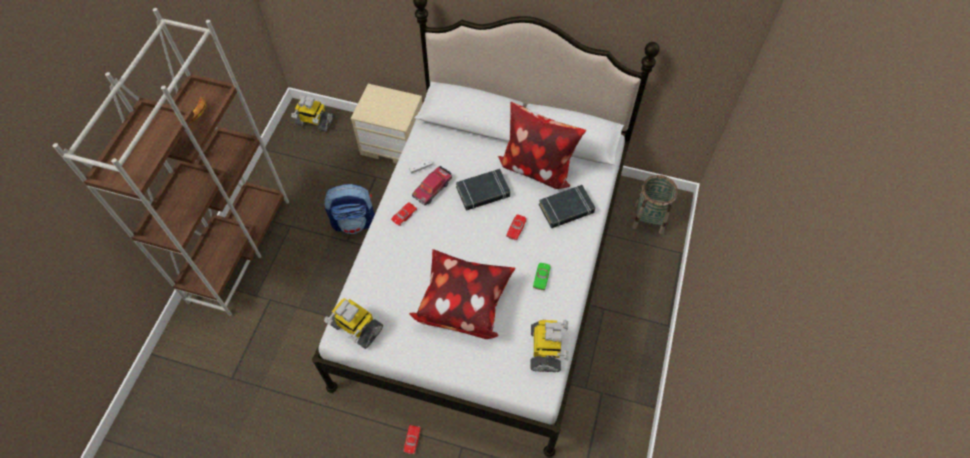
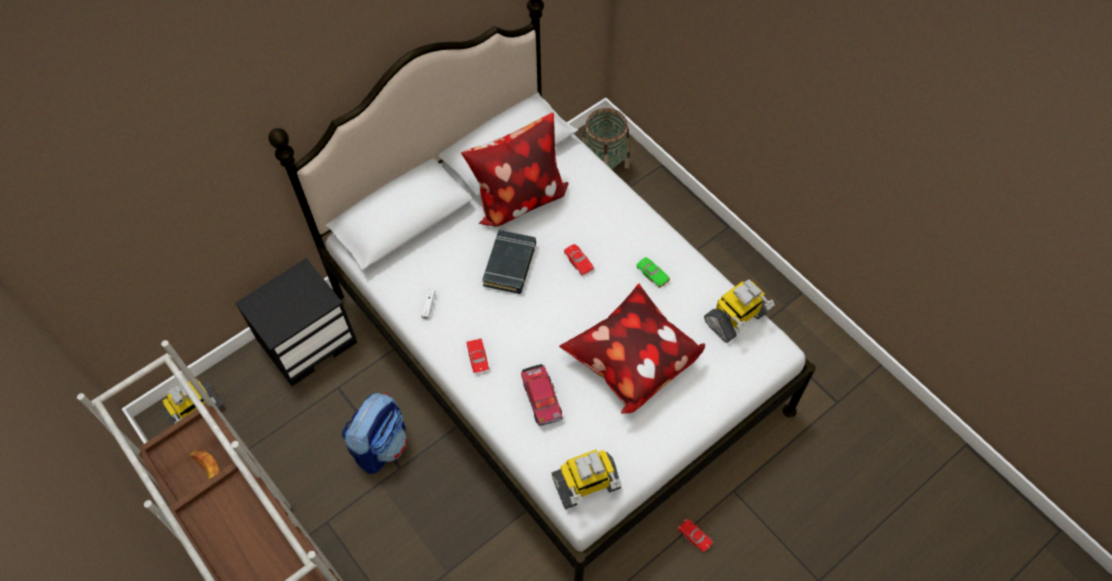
camera: 55 degrees left, 0 degrees up
(394, 143) = (308, 341): beige nightstand -> black nightstand
(432, 188) = (465, 309): toy car -> toy car (542, 398)
(546, 350) = (735, 319): toy robot -> toy robot turned 105 degrees clockwise
(566, 209) = (590, 204): black book -> none

